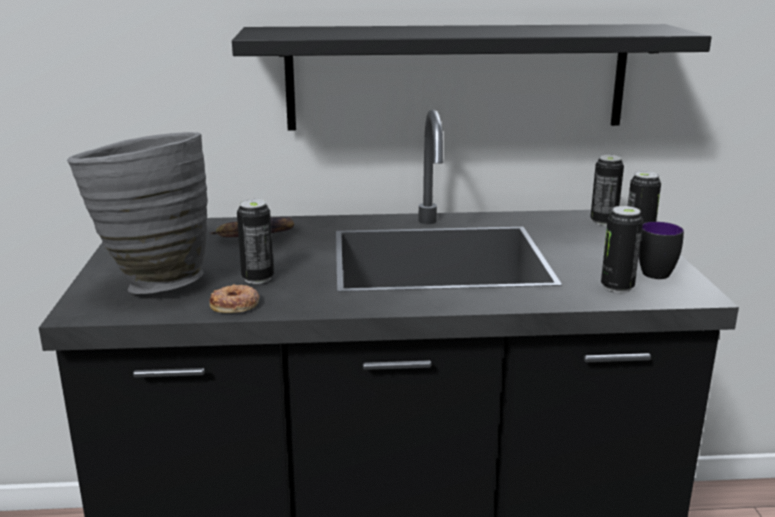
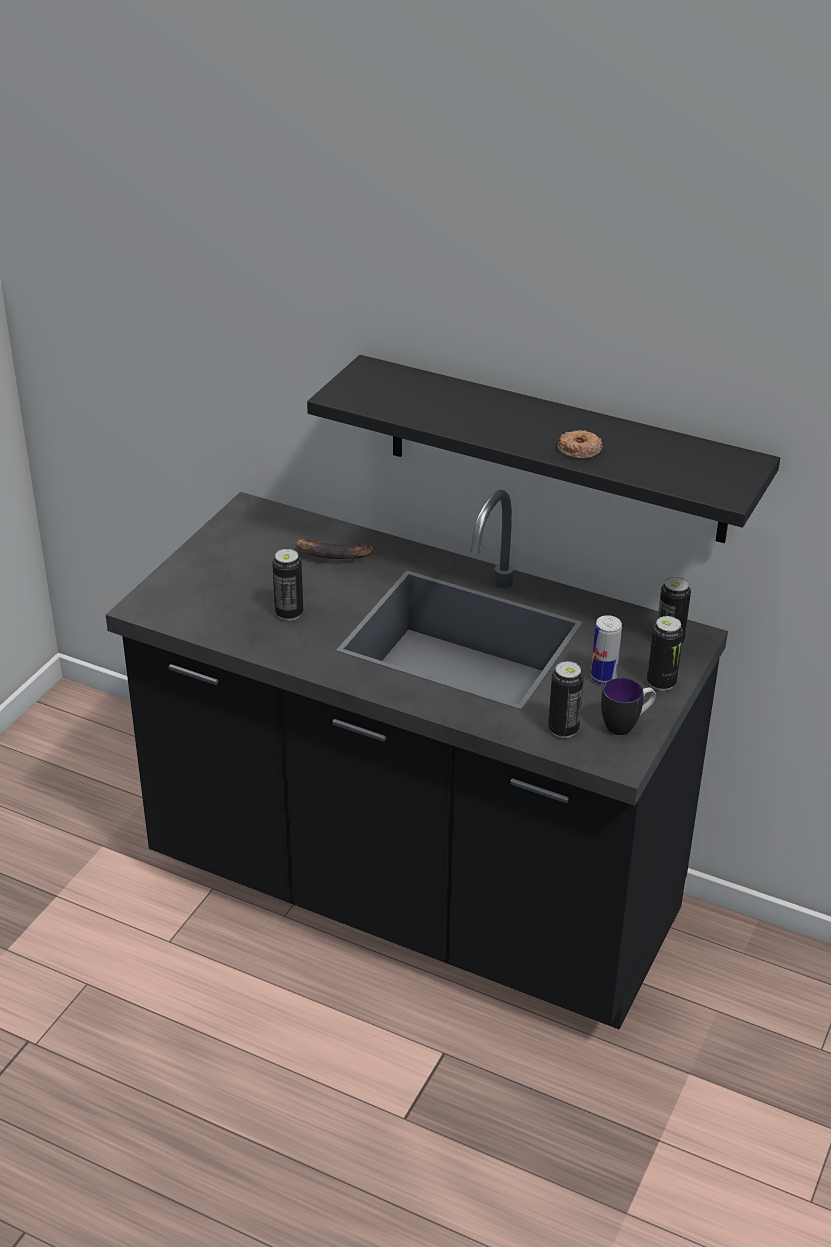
camera: 30 degrees right, 15 degrees up
(151, 283) = (208, 590): grey vase -> none
(235, 305) = (249, 639): donut -> donut (580, 449)
(592, 251) = (603, 678): none -> can

